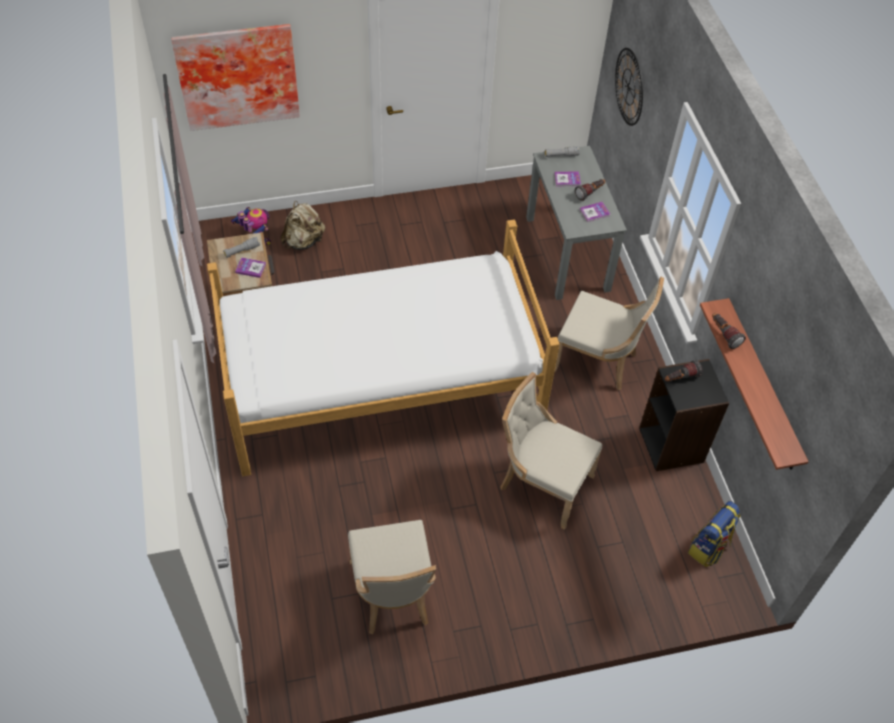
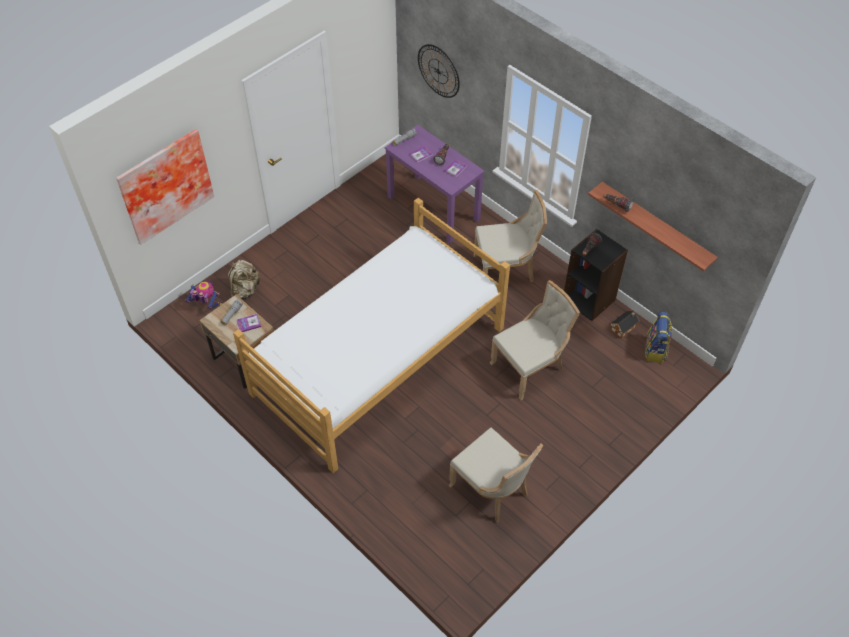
camera: 30 degrees left, 0 degrees up
(542, 483) = (530, 367): beige chair -> beige chair turned 150 degrees clockwise
(567, 253) = (433, 208): grey desk -> purple desk
(689, 500) = (624, 327): none -> toy house

